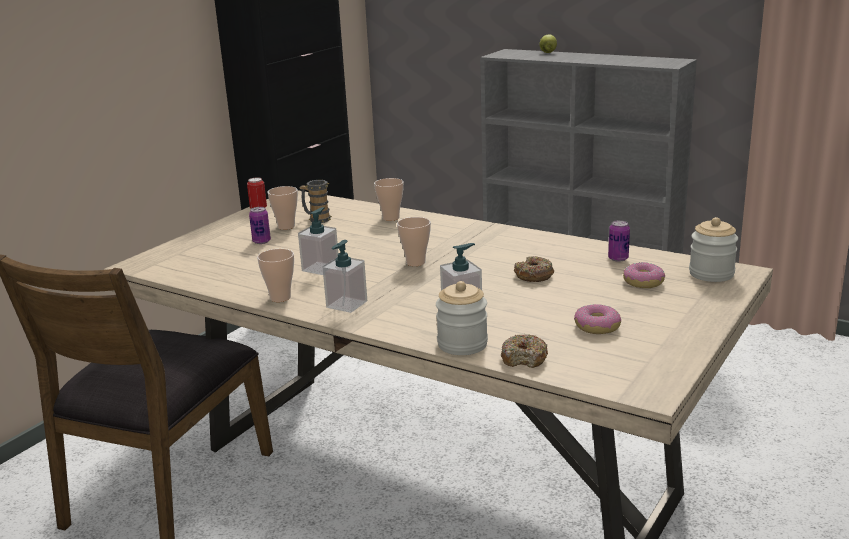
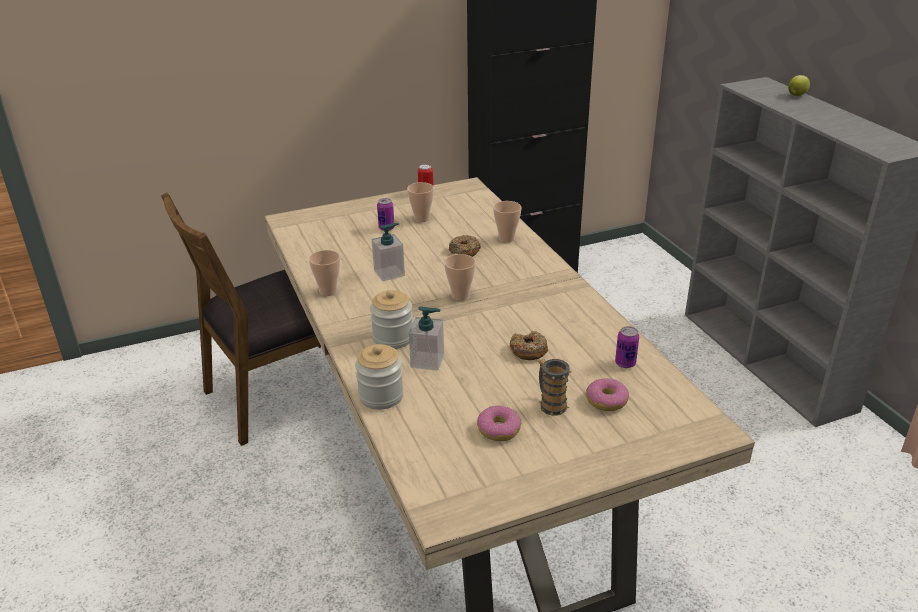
camera: 35 degrees right, 10 degrees up
(316, 219) = (452, 218): mug -> mug (550, 404)
(346, 304) = (359, 318): soap dispenser -> none
(524, 358) = (402, 433): donut -> donut (464, 251)
(711, 274) = (682, 420): jar -> jar (393, 338)

